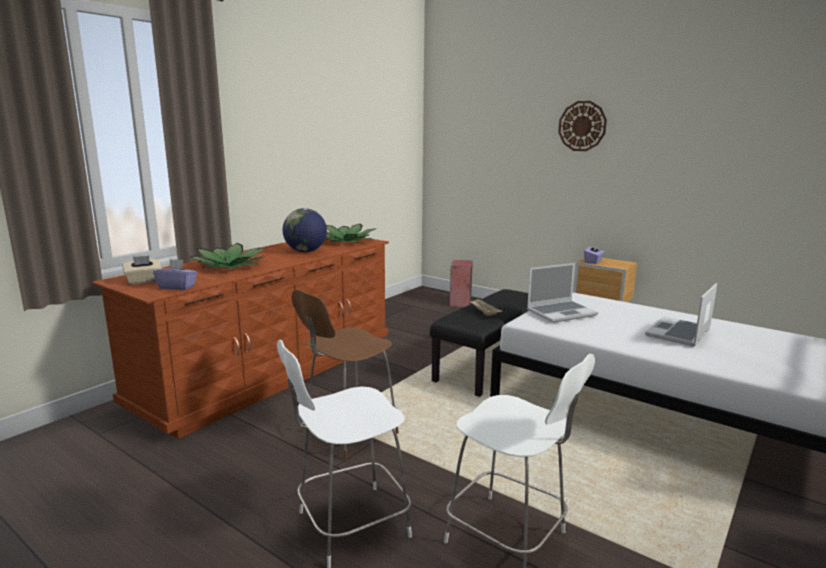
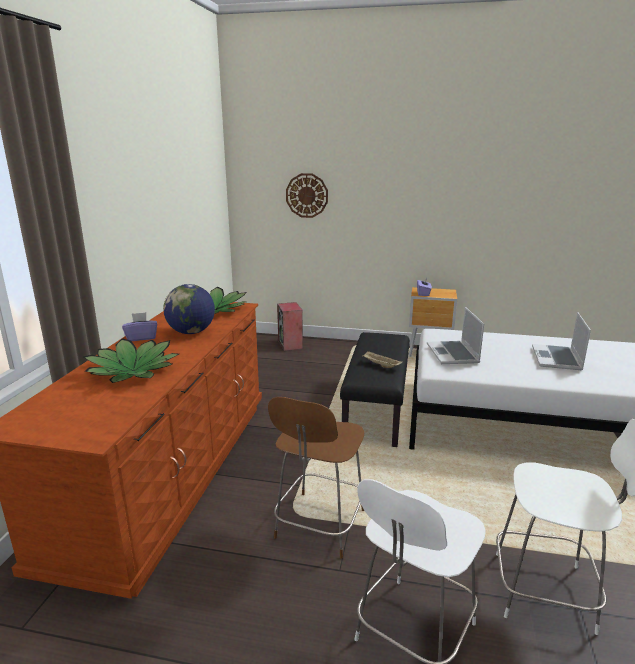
camera: 25 degrees left, 5 degrees up
(144, 281) = (52, 419): beige tissue box -> none
(177, 287) = (112, 420): purple tissue box -> purple tissue box (141, 337)
(561, 312) = (453, 354): laptop -> laptop turned 135 degrees clockwise
(582, 126) = (400, 168): wall clock -> wall clock (307, 195)

